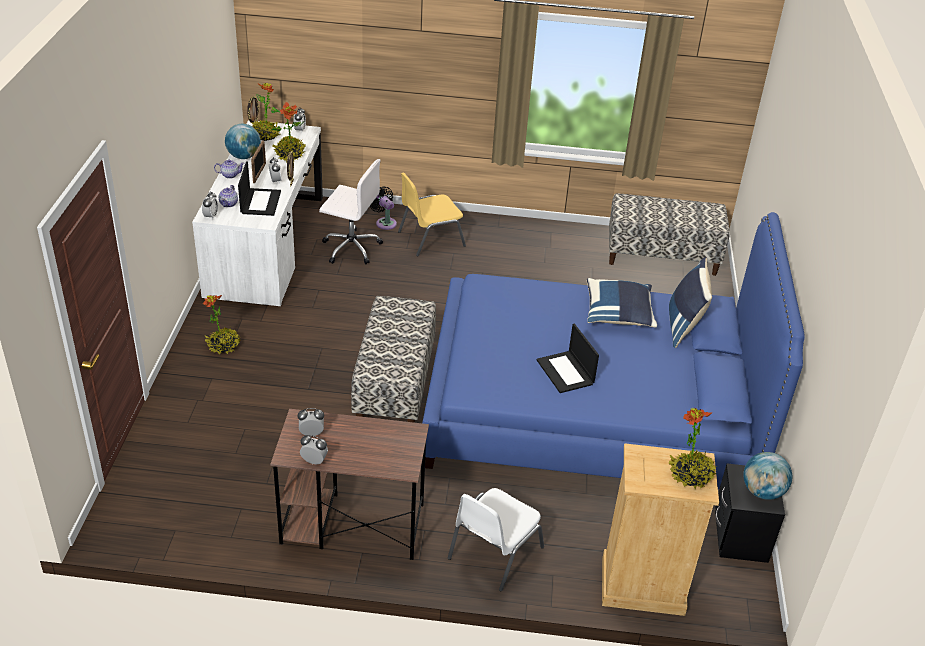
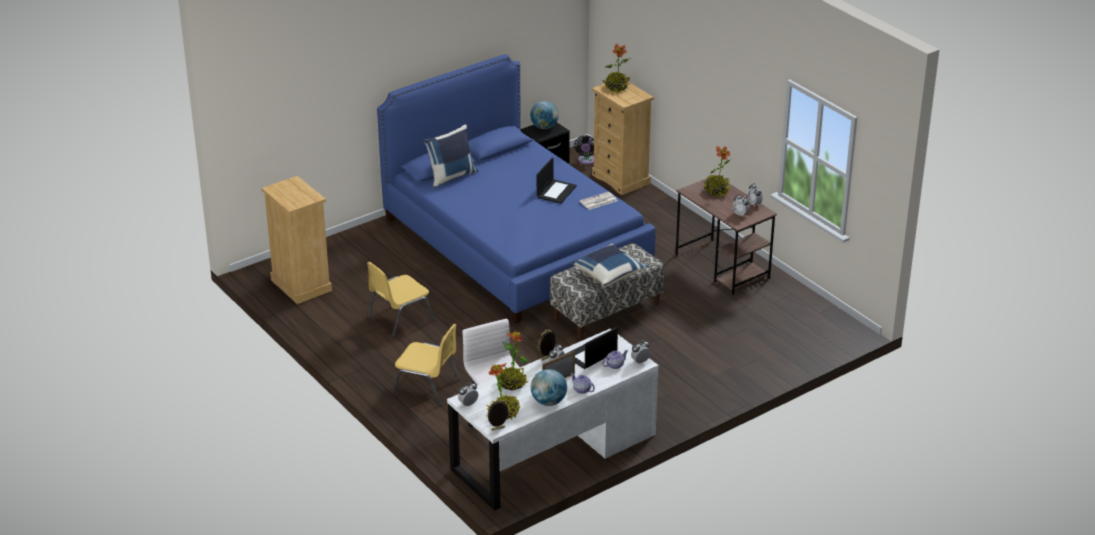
camera: 130 degrees left, 5 degrees down
(223, 346) = (680, 393): potted plant -> potted plant (716, 191)
(385, 222) = (437, 419): black fan -> black fan (586, 161)
(493, 553) = (669, 222): white chair -> none
(507, 387) = (598, 201): none -> newspaper
(544, 274) = (399, 318): none -> yellow chair
(618, 315) = (474, 198): blue pillow -> blue pillow (609, 274)
(662, 256) = (300, 285): bench -> beige dresser

